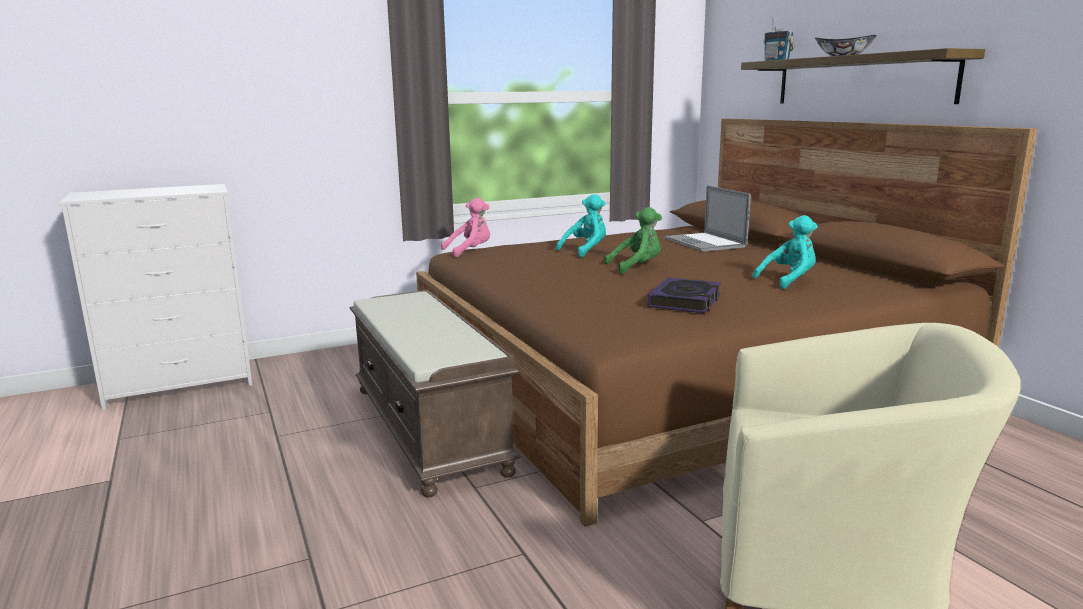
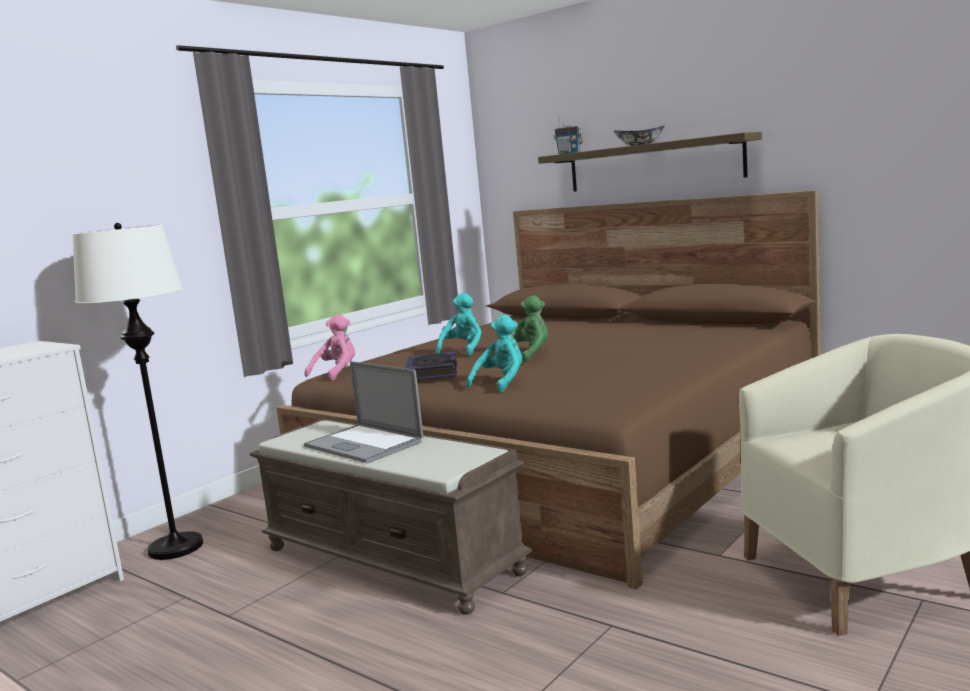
camera: 25 degrees left, 5 degrees down
(308, 370) = (176, 547): none -> white floor lamp
(685, 301) = (621, 370): book -> book (432, 372)
(704, 242) = (549, 327): laptop -> laptop (363, 444)
(789, 281) = (671, 341): turquoise plush toy -> turquoise plush toy (501, 383)

